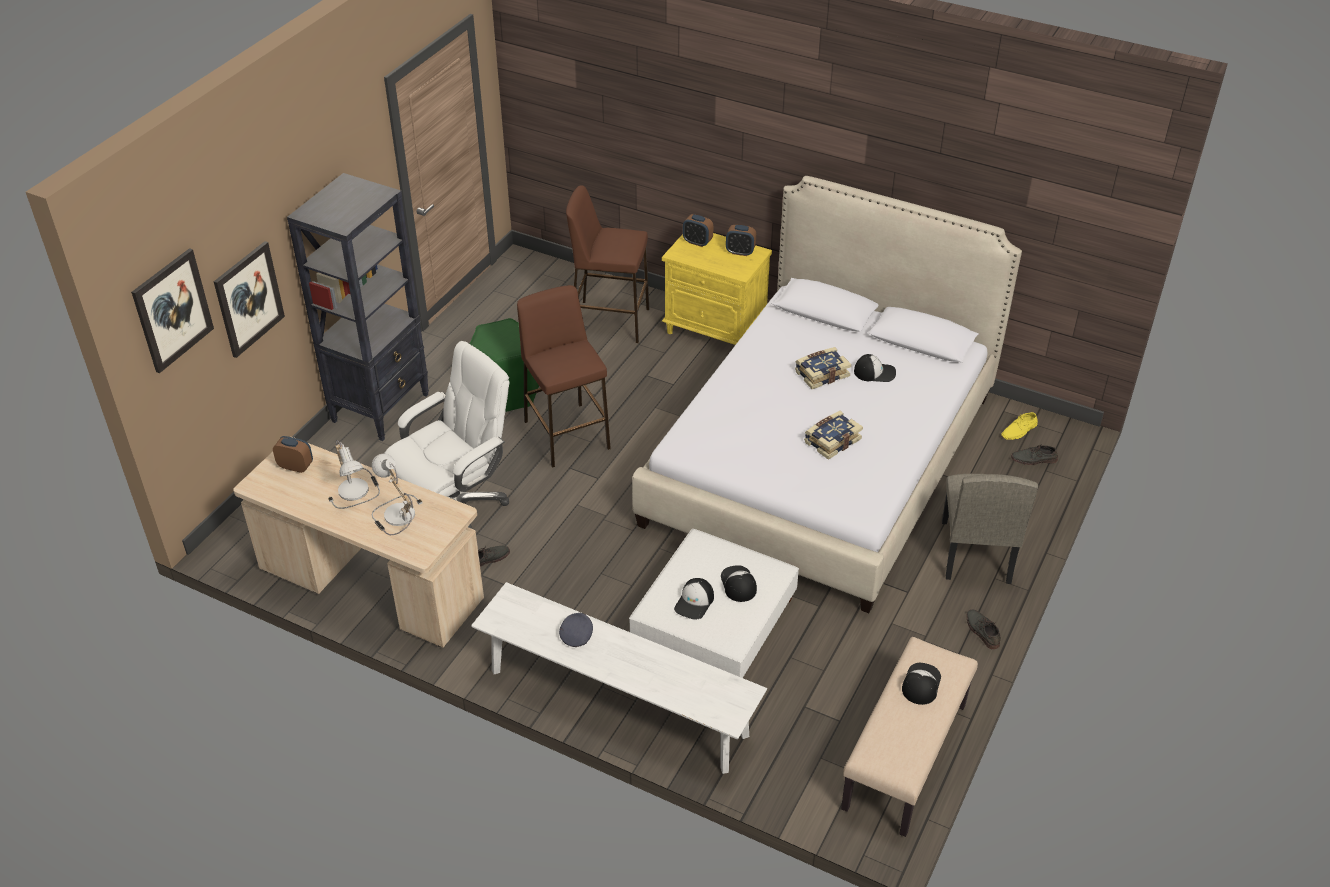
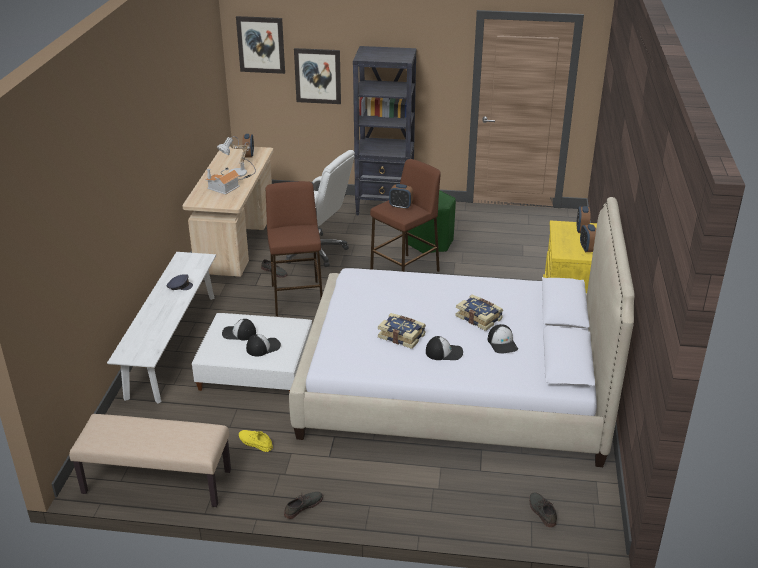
camera: 70 degrees right, 10 degrees down
(395, 515) = (222, 188): table lamp -> toy house
(565, 357) = (400, 206): none -> alarm clock
(609, 321) = (536, 262): brown stool -> brown stool (297, 298)
(920, 684) = (172, 433): cap -> cap (444, 352)
(975, 552) = (395, 489): beige chair -> none
(1019, 430) = (575, 496): yellow shoe -> yellow shoe (255, 442)

